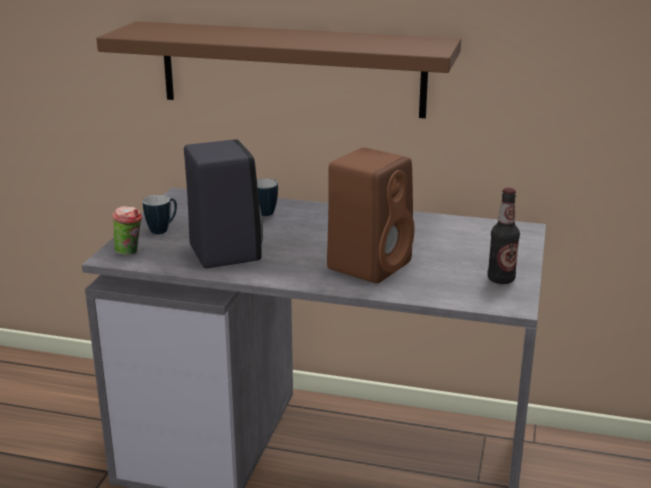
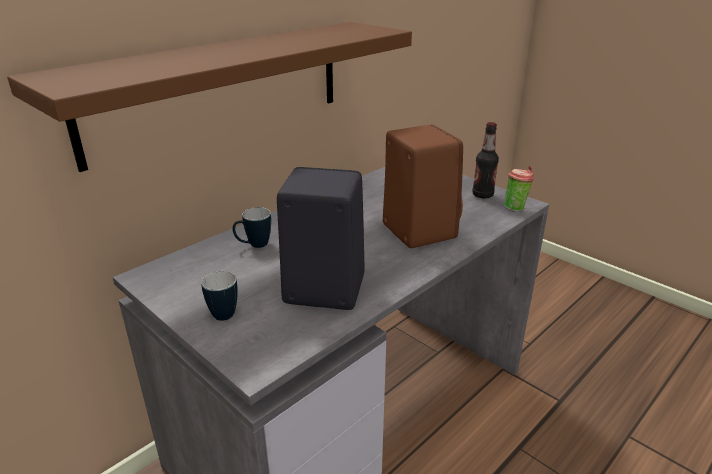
camera: 60 degrees left, 5 degrees up
(130, 253) = (259, 349): cup -> cup (515, 208)

